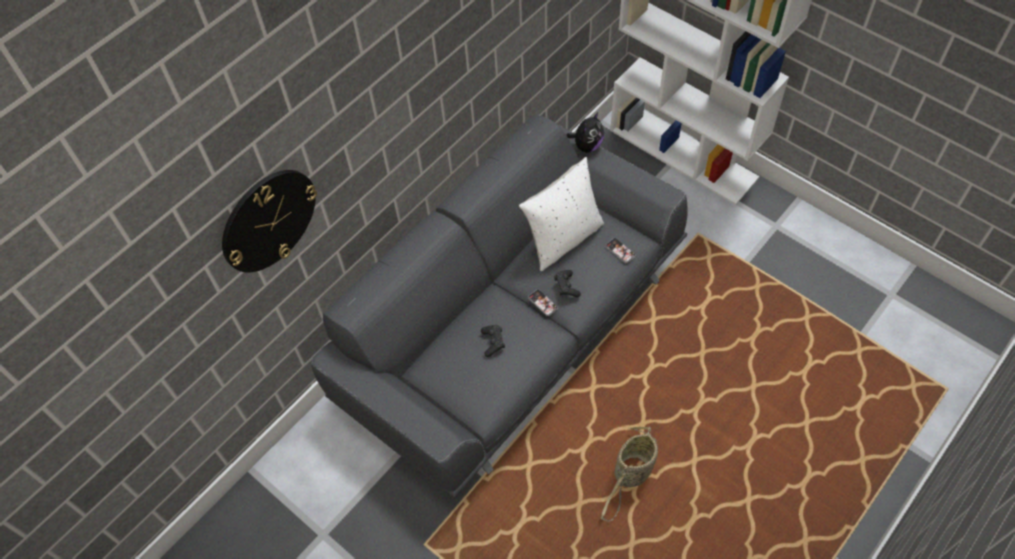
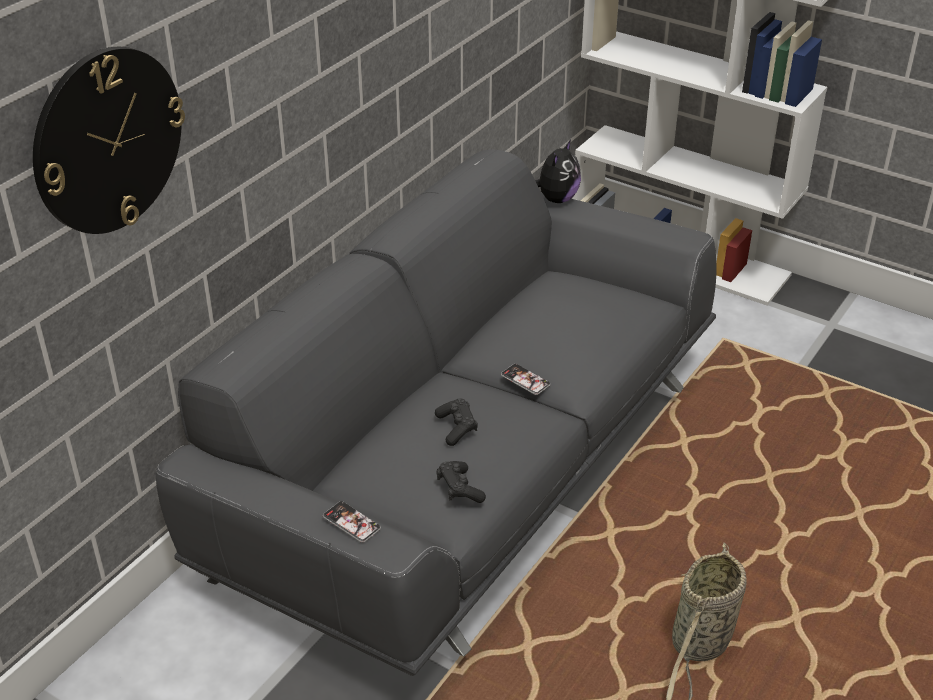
camera: 10 degrees left, 20 degrees down
(562, 238) = (540, 304): white pillow -> none
(566, 287) = (559, 356): black game controller -> black game controller (459, 489)
(620, 250) = (630, 311): phone -> phone (351, 522)

